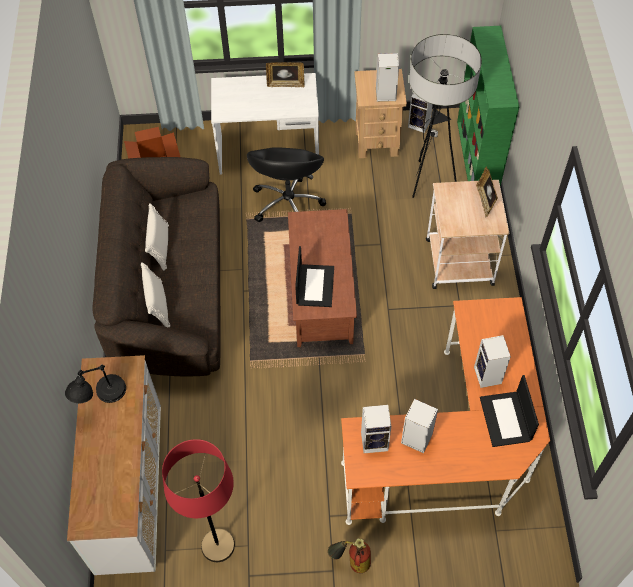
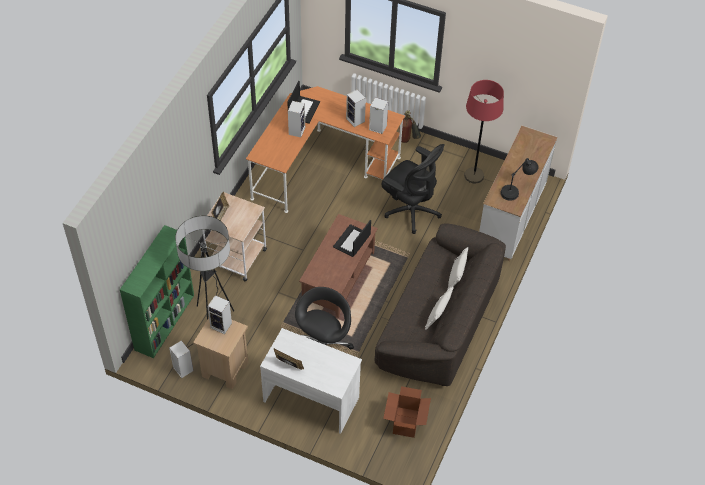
camera: 155 degrees left, 5 degrees down
(285, 434) = (409, 210): none -> black office chair

